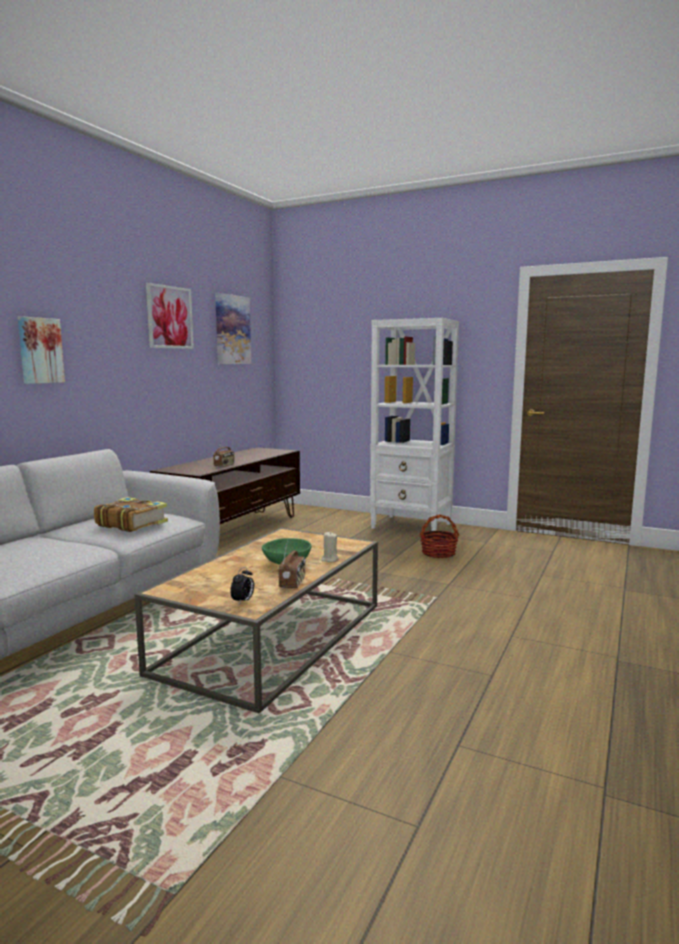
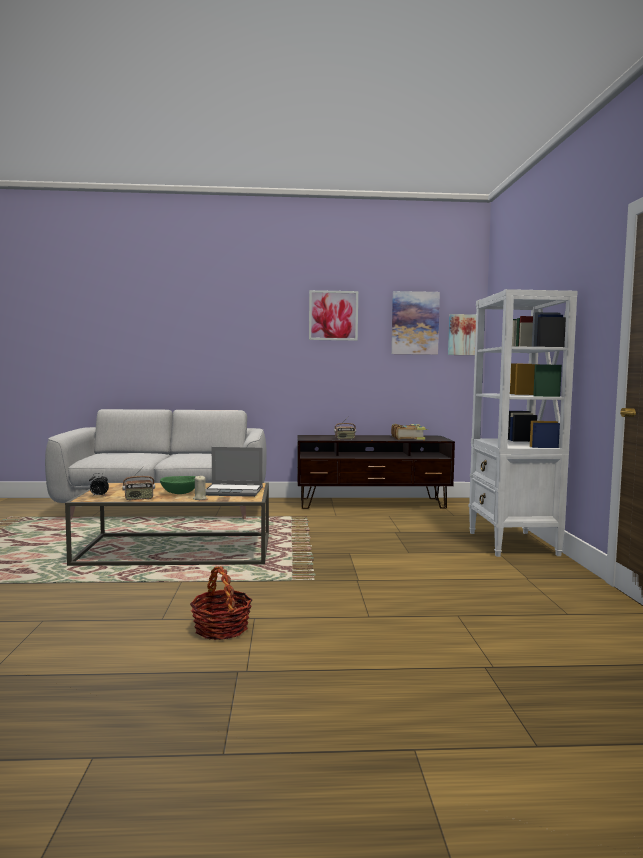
camera: 60 degrees right, 5 degrees down
(40, 350) = (212, 342): picture -> picture (461, 335)
(131, 523) = (196, 456): book -> book (408, 438)
(312, 544) = (234, 491): none -> laptop
(438, 553) = (443, 565): basket -> basket (221, 628)

